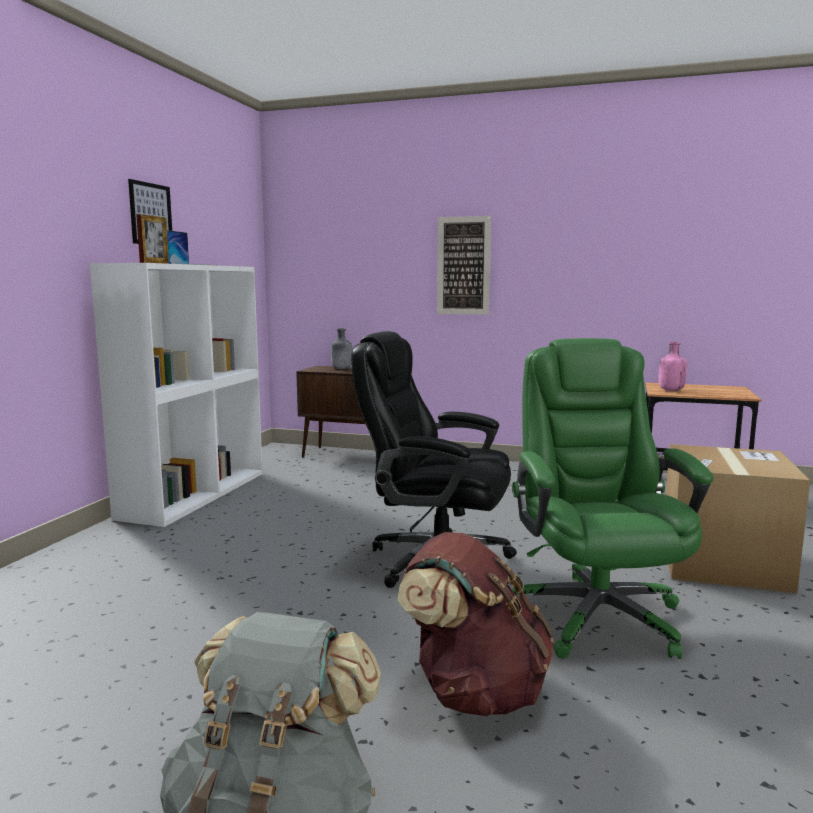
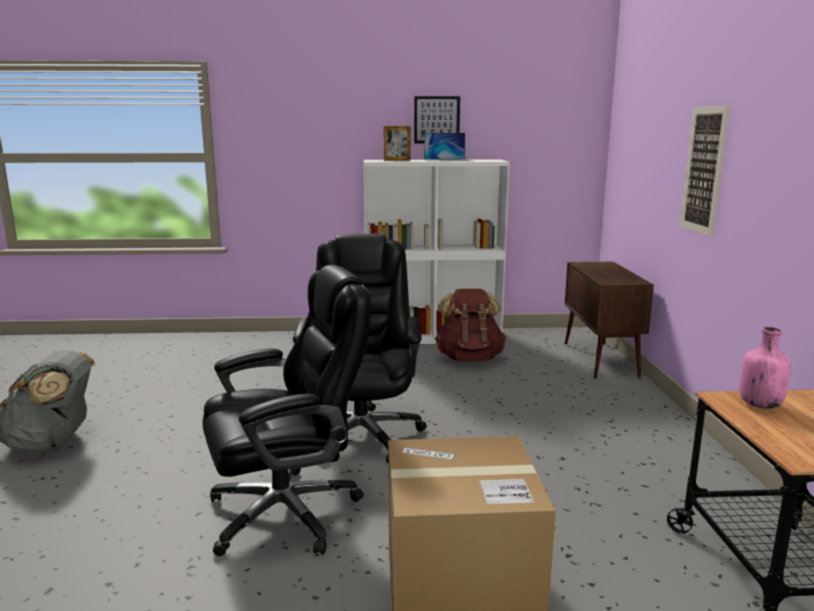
camera: 70 degrees right, 5 degrees up
(341, 368) = (607, 269): grey bottle -> none
(474, 692) = (165, 473): brown backpack -> brown backpack (469, 358)
(596, 615) = (288, 512): green office chair -> black office chair

